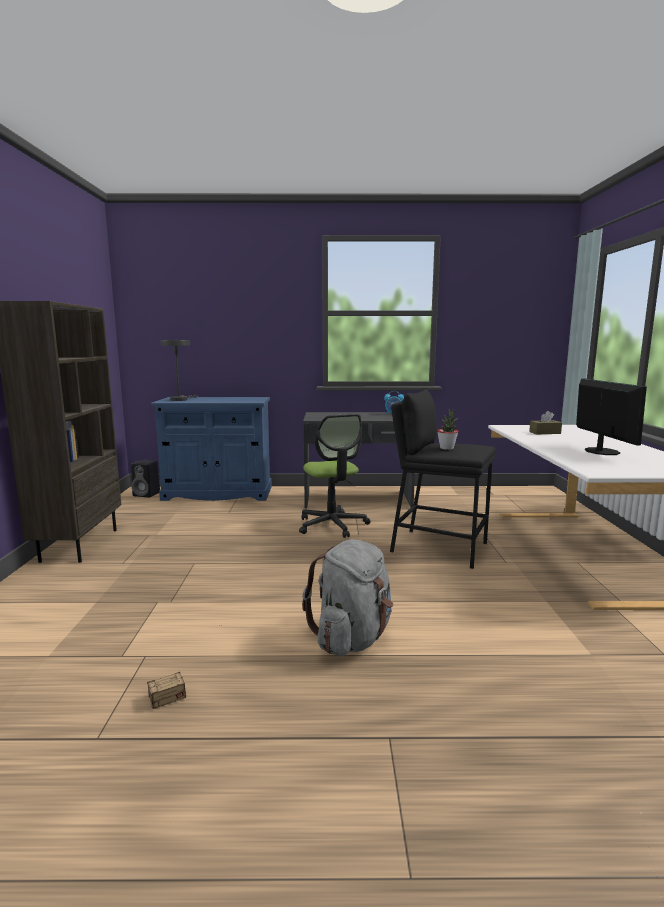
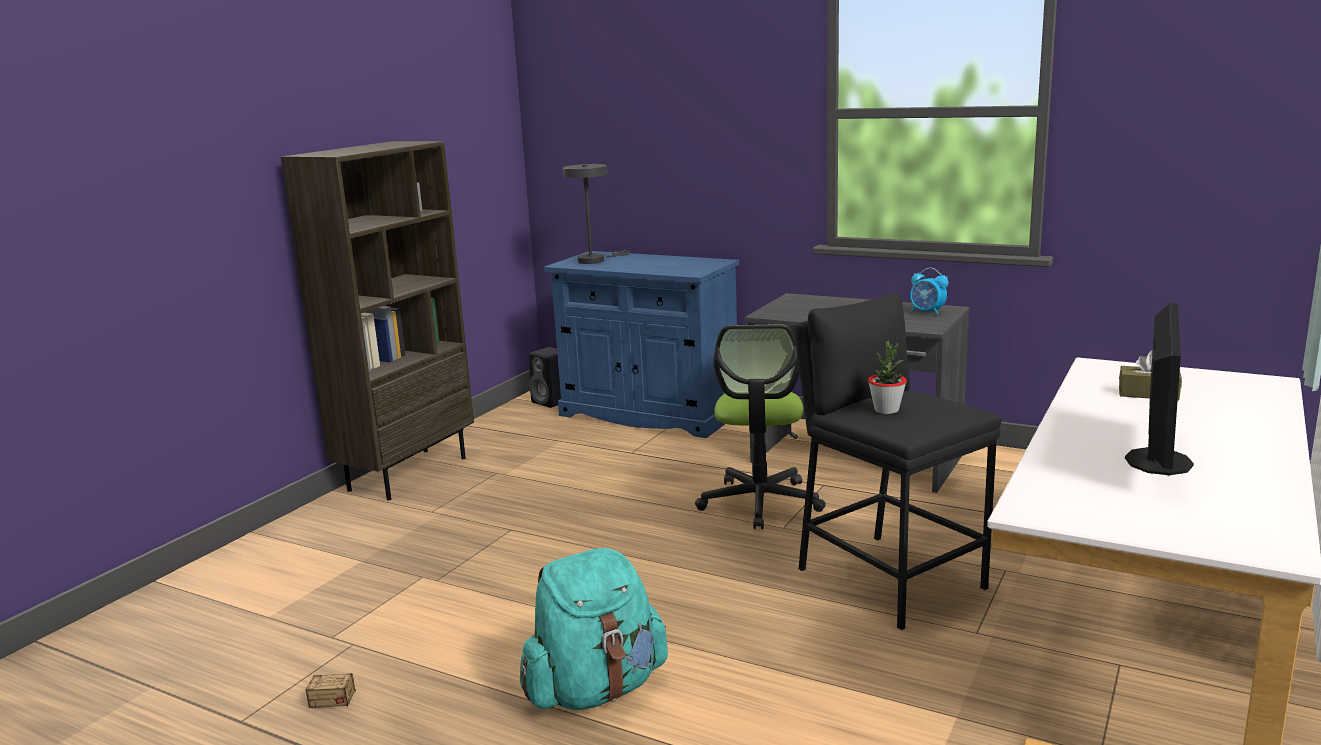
camera: 30 degrees right, 5 degrees up
(352, 638) = (596, 690): grey backpack -> turquoise backpack

